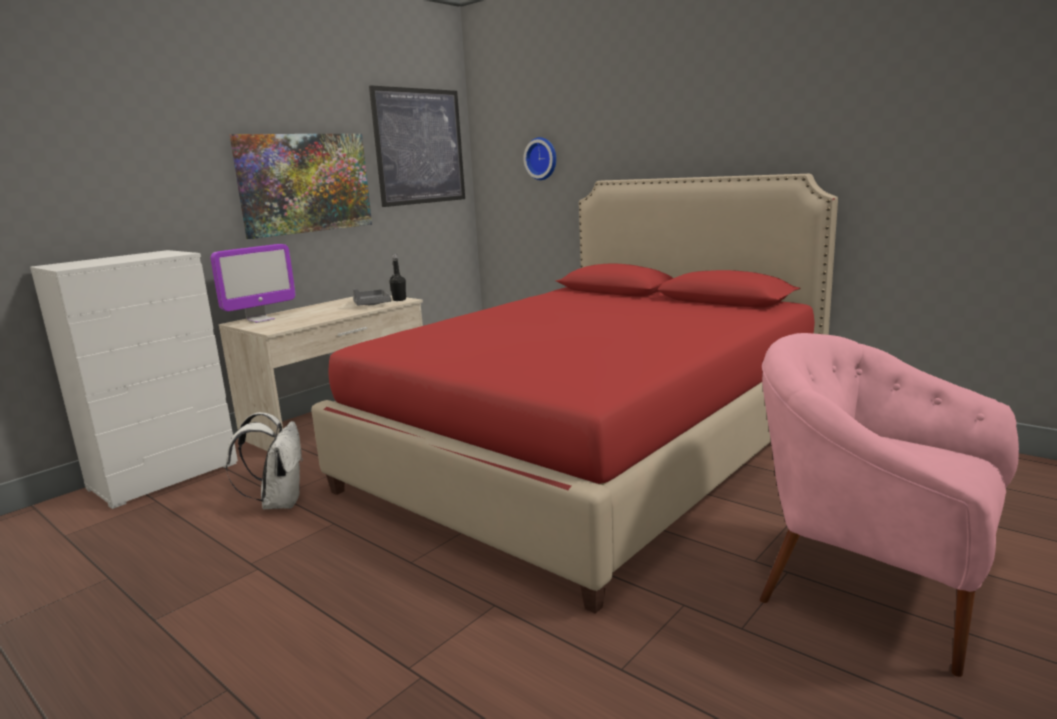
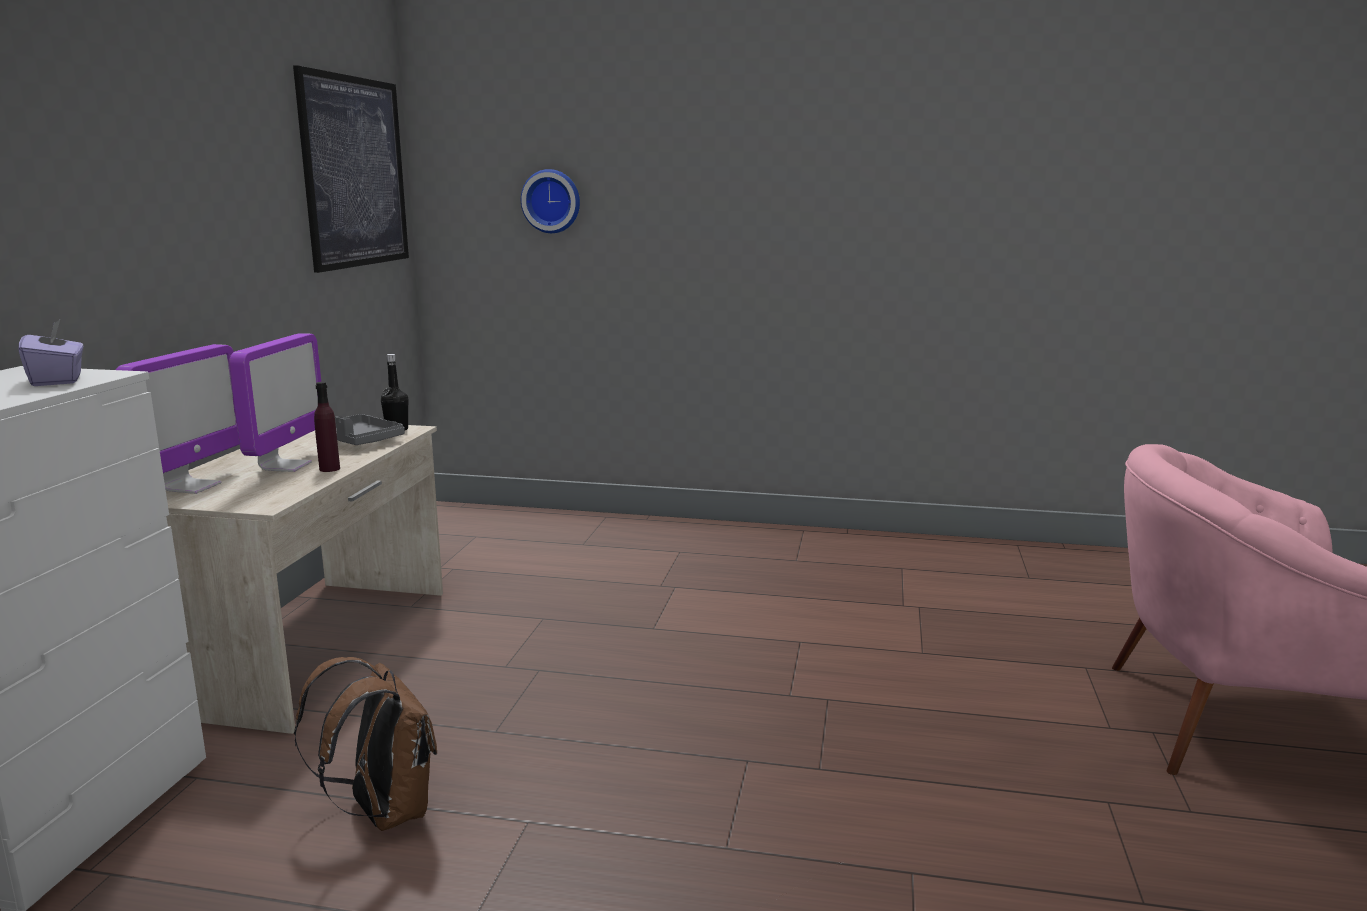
camera: 30 degrees left, 0 degrees up
(157, 255) = (58, 380): none -> purple tissue box
(279, 502) = (383, 812): white backpack -> brown backpack
(305, 183) = (217, 232): picture -> none
(315, 314) = (285, 466): none -> monitor
(331, 316) = (329, 469): none -> purple bottle
(593, 452) = (774, 628): red bed -> none

